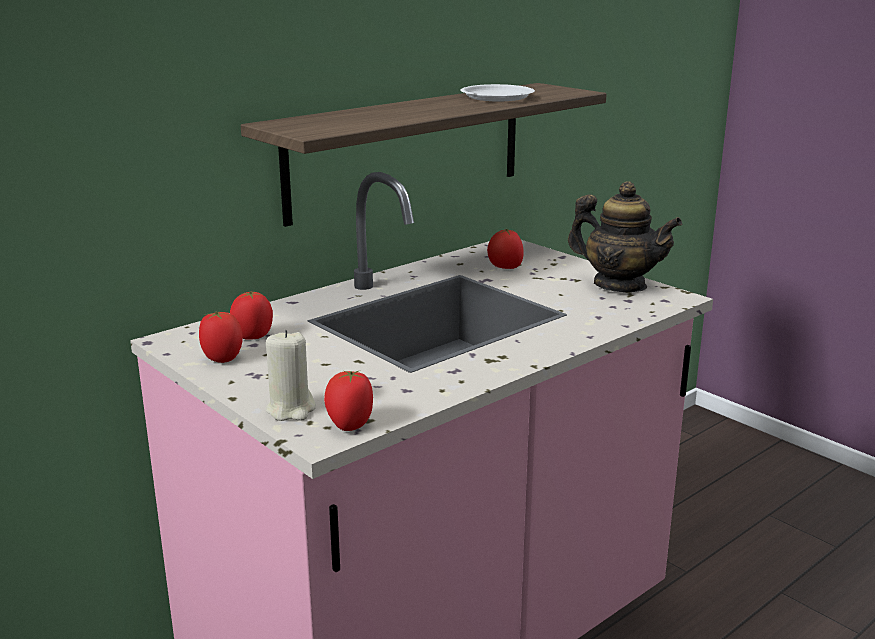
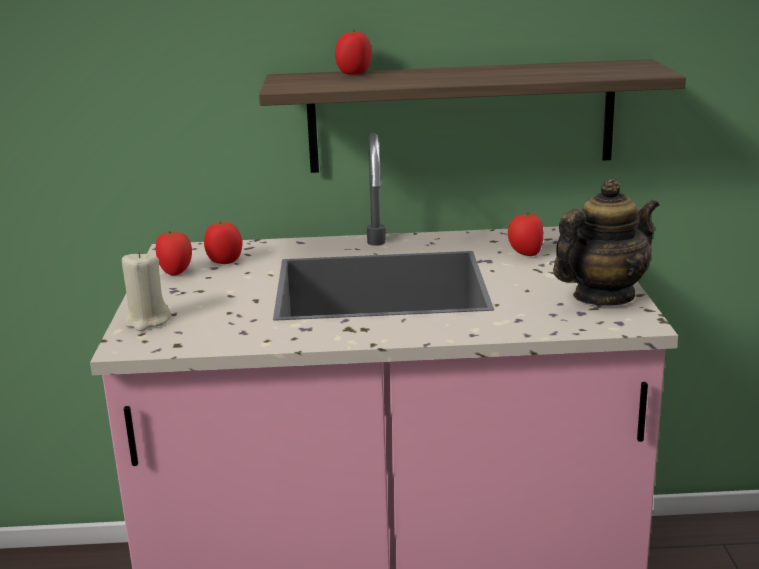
camera: 40 degrees right, 0 degrees up
(350, 425) = (159, 344): tomato -> tomato (354, 73)
(496, 97) = (548, 71): white plate -> none
(619, 285) = (603, 296): teapot -> teapot turned 105 degrees counterclockwise

